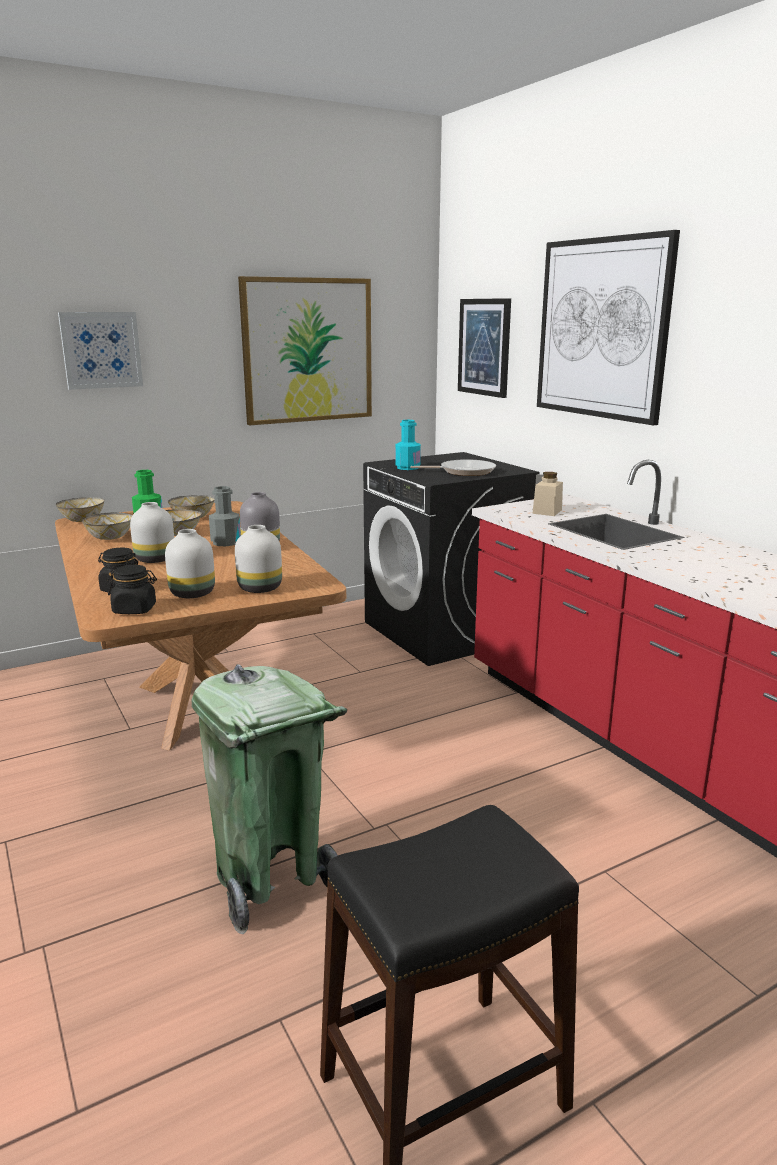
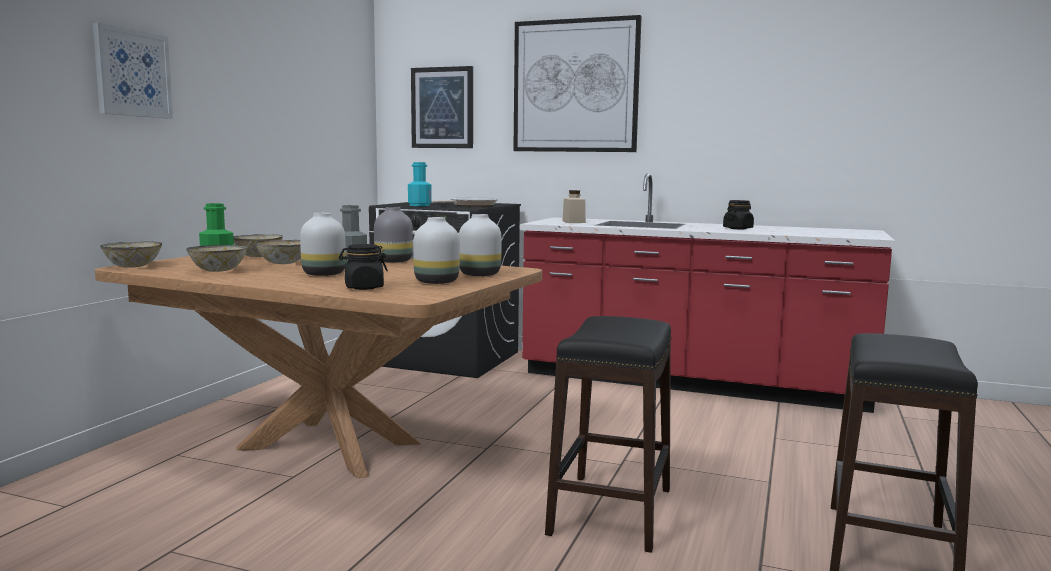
camera: 40 degrees left, 10 degrees down
(135, 609) = (422, 293): black jar -> black jar (738, 228)
(271, 879) = (612, 511): green trash can -> black stool
(308, 350) = (296, 101): picture -> none

